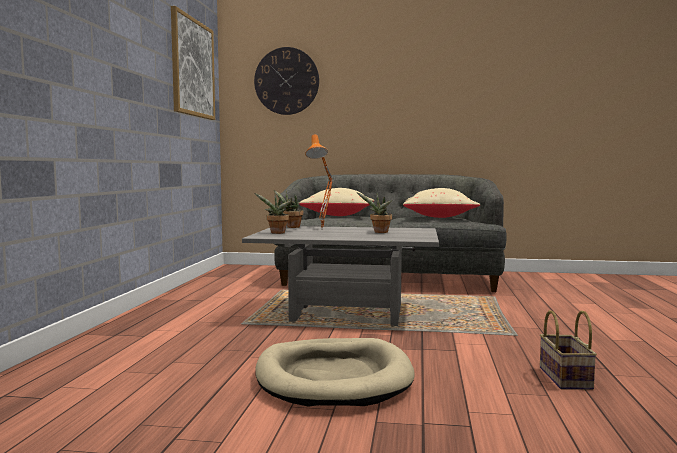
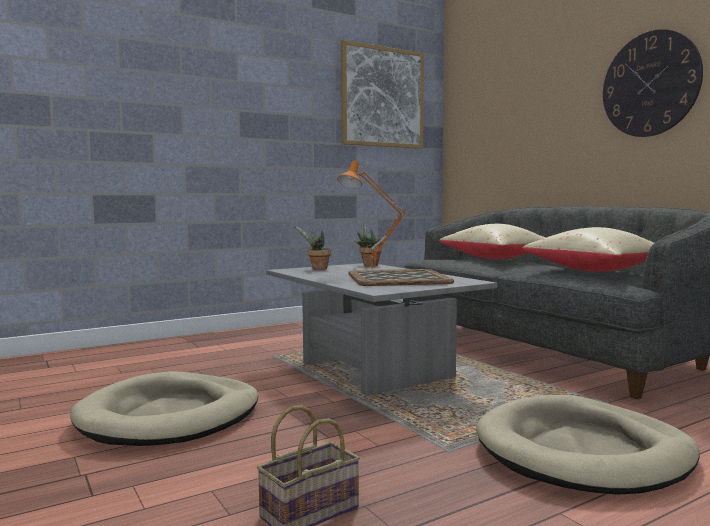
camera: 50 degrees right, 0 degrees up
(286, 81) = (497, 95): wall clock -> wall clock (650, 84)
(379, 232) = (399, 279): potted plant -> tray
(549, 318) = (583, 452): none -> beige dog bed

